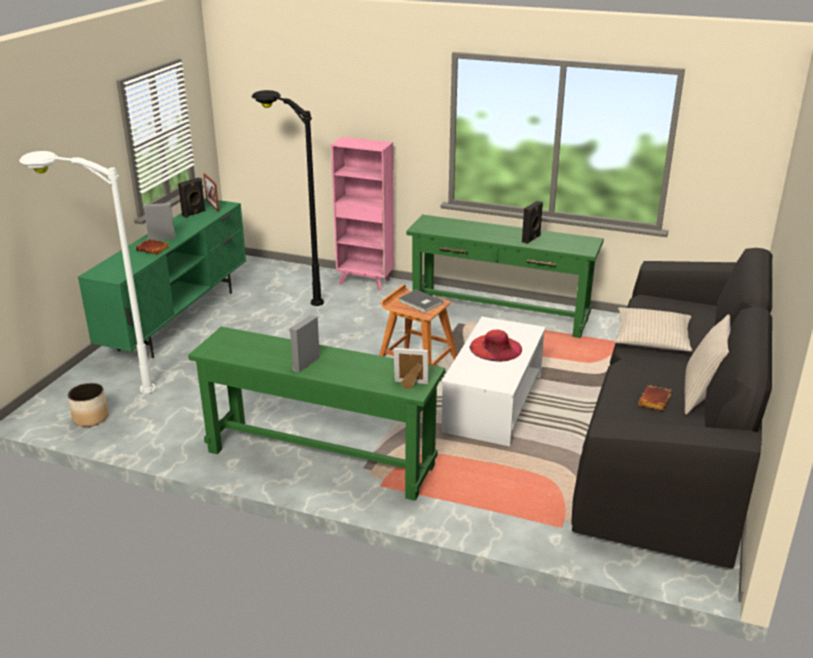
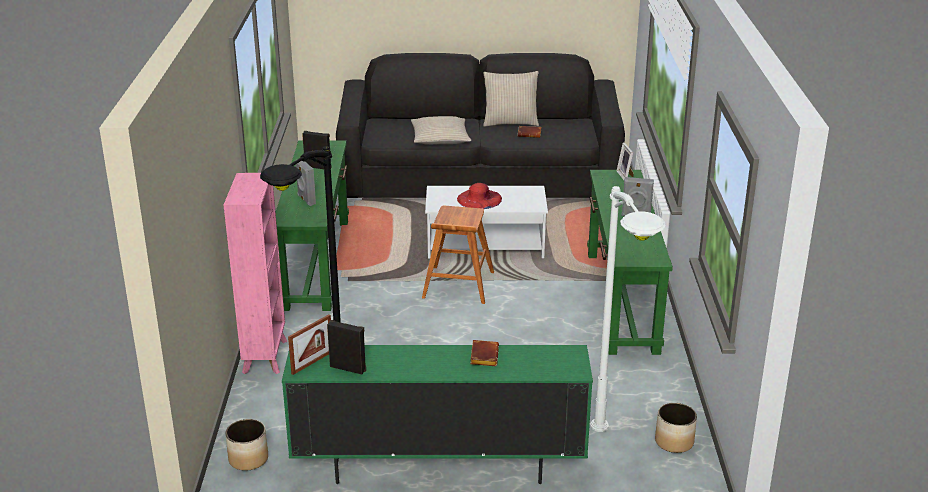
camera: 110 degrees left, 0 degrees up
(162, 238) = (446, 362): grey speaker -> grey speaker (306, 200)
(252, 267) = (248, 459): none -> planter
(420, 303) = (456, 217): grey book -> none

